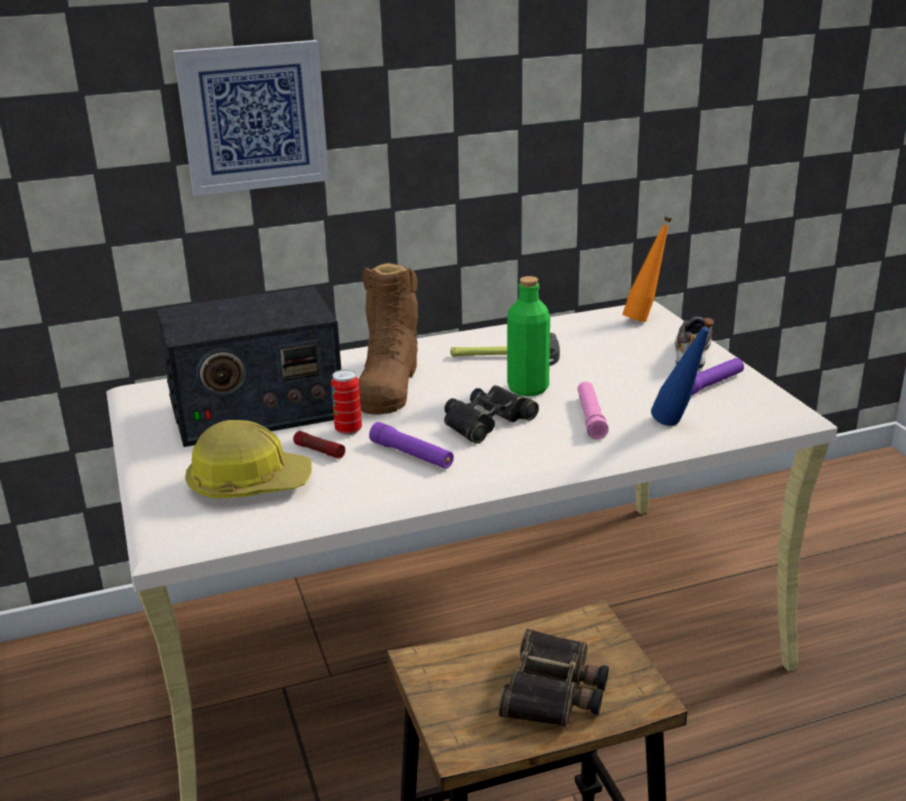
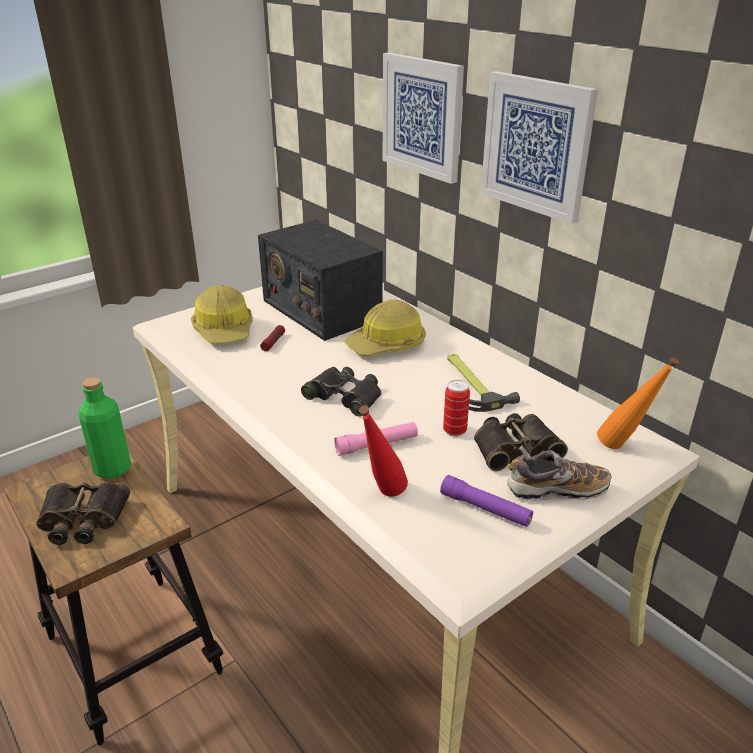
camera: 70 degrees right, 5 degrees up
(348, 430) = (307, 345): can -> can (454, 430)
(388, 383) = (387, 345): brown boot -> hard hat
(412, 455) = (279, 376): purple flashlight -> none
(434, 99) = (536, 145): none -> picture
(528, 388) = (414, 405): green bottle -> green bottle (112, 469)
(625, 357) = (514, 447): none -> binoculars
(678, 426) = (382, 497): blue bottle -> red bottle

